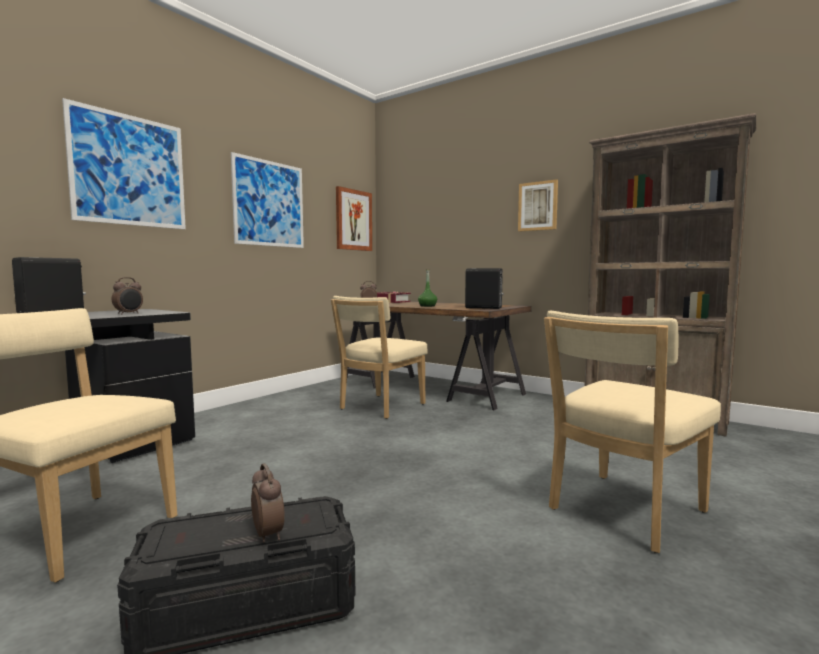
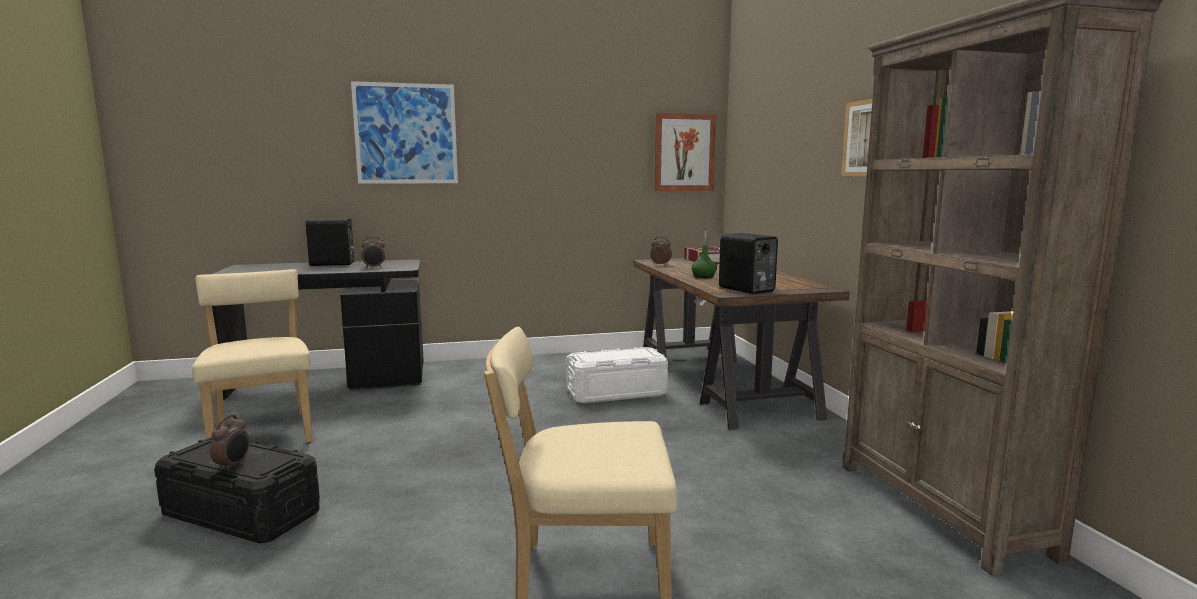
camera: 40 degrees right, 5 degrees up
(269, 203) = (556, 146): picture -> none
(379, 407) = (616, 392): beige chair -> white storage box

